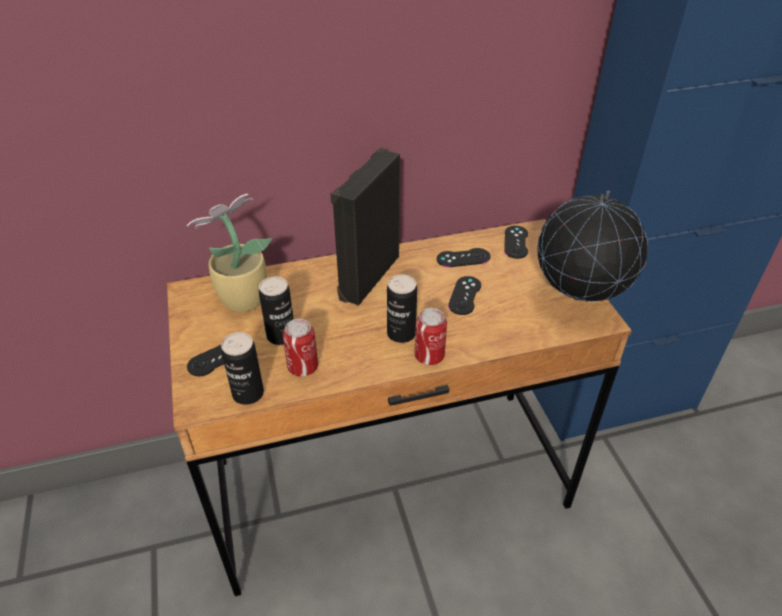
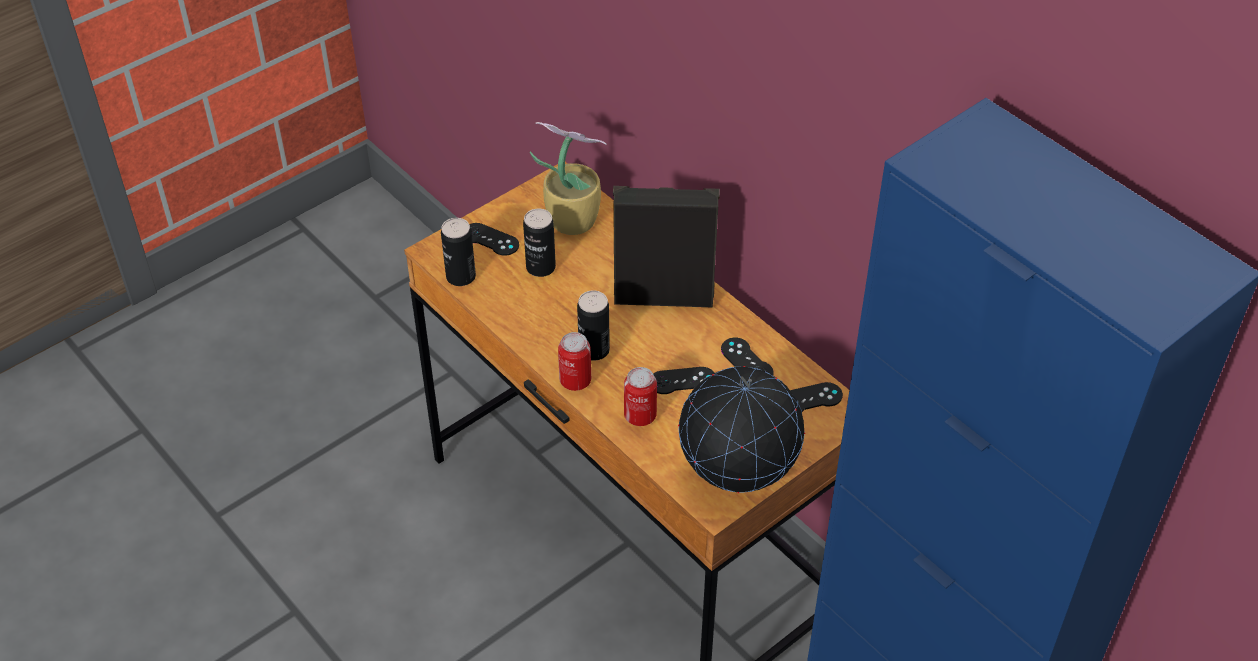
camera: 65 degrees right, 5 degrees up
(303, 367) = (510, 298): can -> can (640, 415)

